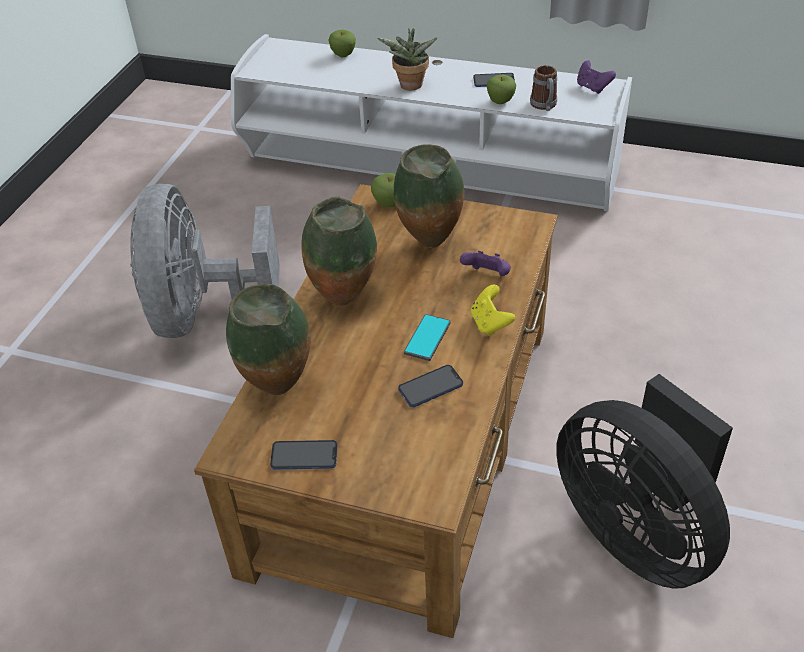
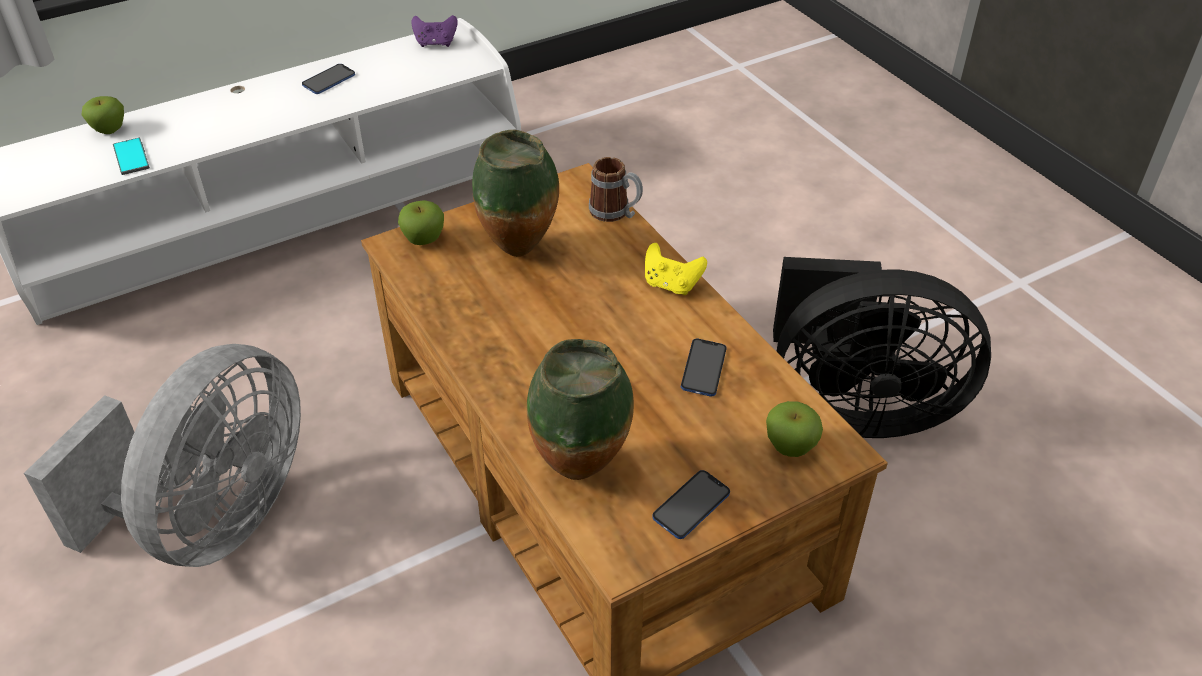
camera: 50 degrees left, 0 degrees up
(203, 312) = (214, 520): grey fan -> grey fan turned 105 degrees counterclockwise
(345, 299) = (515, 350): vase -> none
(410, 87) = (244, 126): potted plant -> none
(427, 338) = (639, 332): phone -> phone (131, 157)
(487, 276) = (609, 248): purple game controller -> none
(500, 101) = (364, 96): apple -> apple (790, 447)
(544, 106) = (414, 80): mug -> mug (615, 213)

